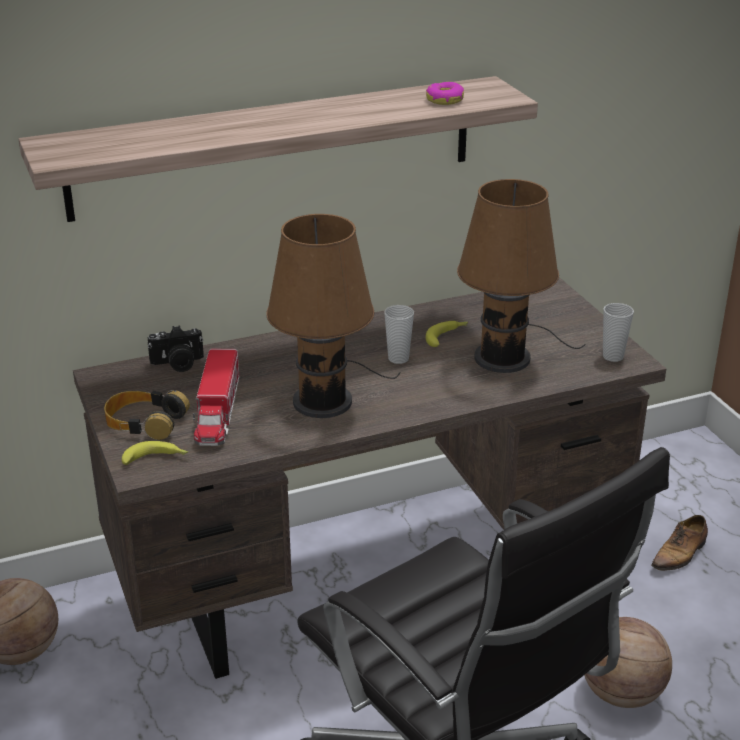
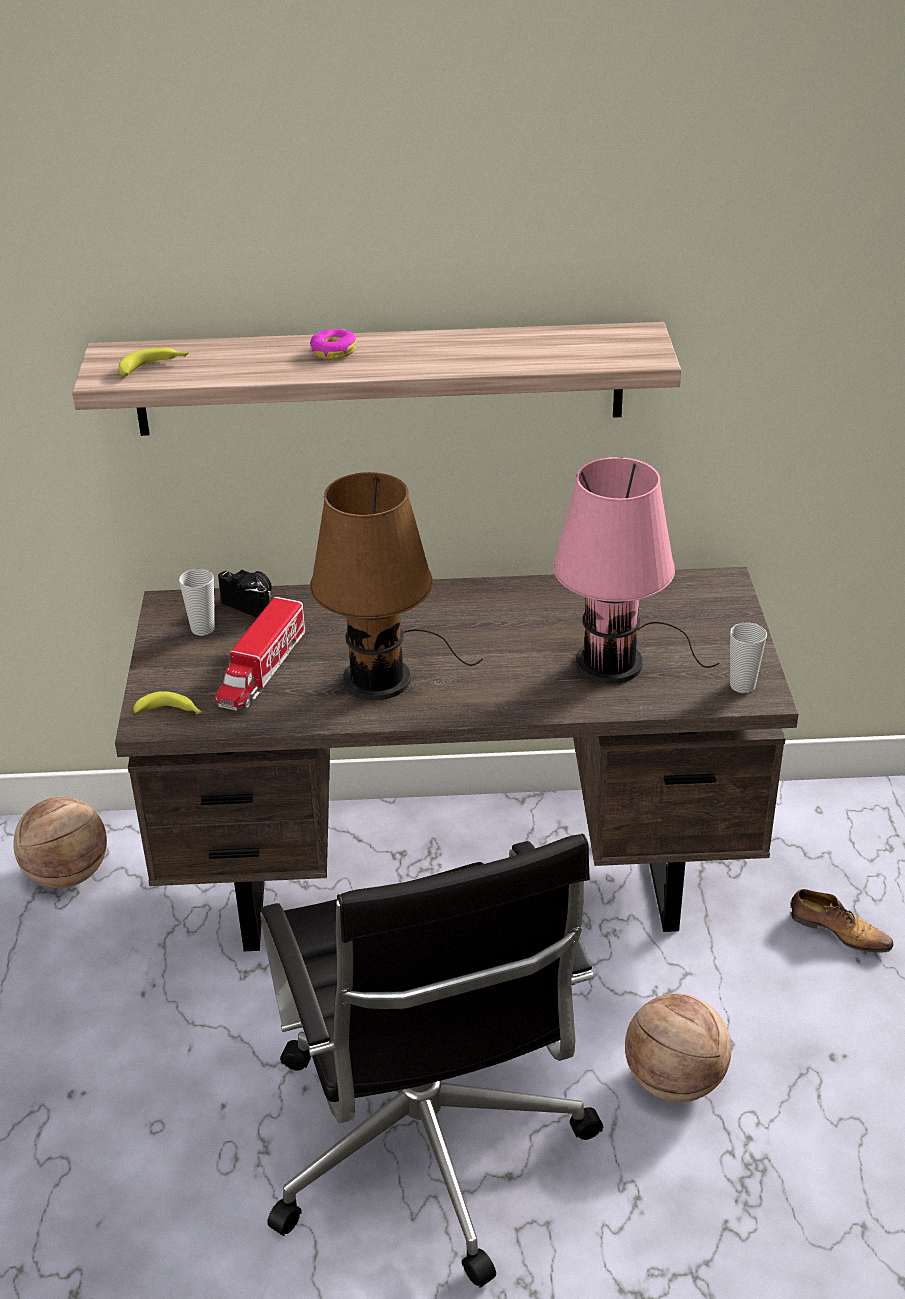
camera: 20 degrees right, 5 degrees up
(145, 422) = (182, 667): headphones -> none
(178, 364) = (252, 604): camera -> camera turned 150 degrees counterclockwise
(398, 358) = (491, 641): cup -> cup (203, 629)
(444, 100) = (573, 351): donut -> donut (333, 351)
(447, 336) = (563, 623): banana -> banana (154, 367)
(506, 356) = (616, 661): brown table lamp -> pink table lamp
(680, 554) = (838, 931): shoe -> shoe turned 120 degrees counterclockwise

